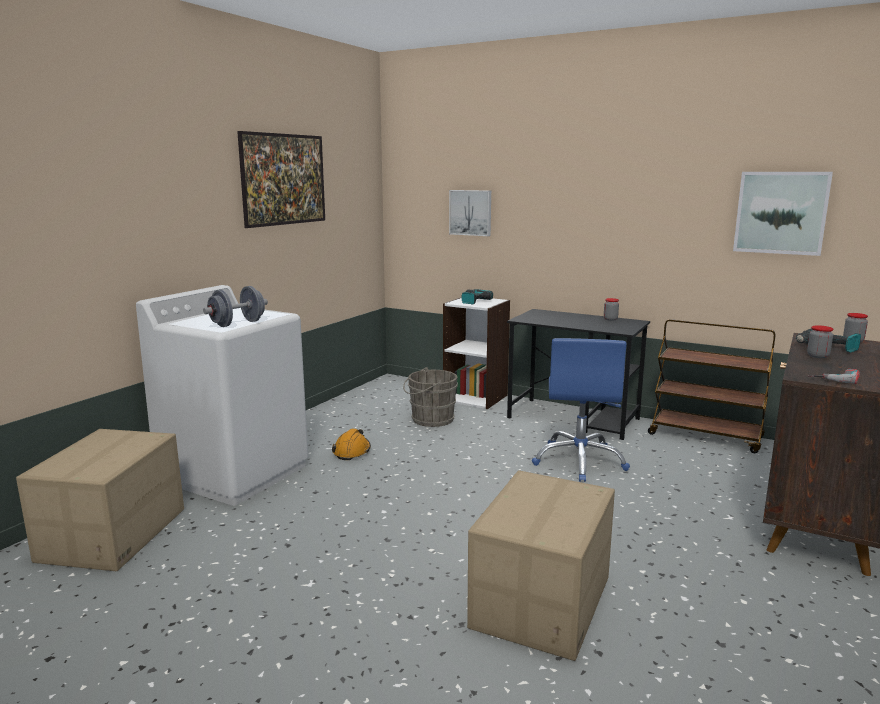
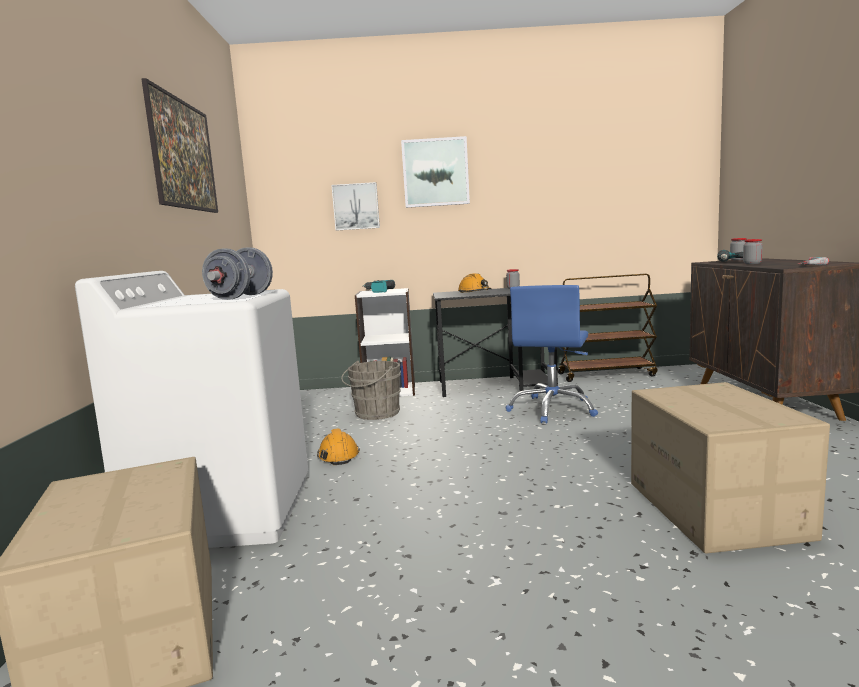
camera: 30 degrees left, 5 degrees down
(558, 319) = (475, 293): none -> orange hard hat
(579, 461) = (553, 409): blue office chair -> blue office chair turned 45 degrees clockwise
(781, 212) = (633, 181): picture -> picture (435, 172)

